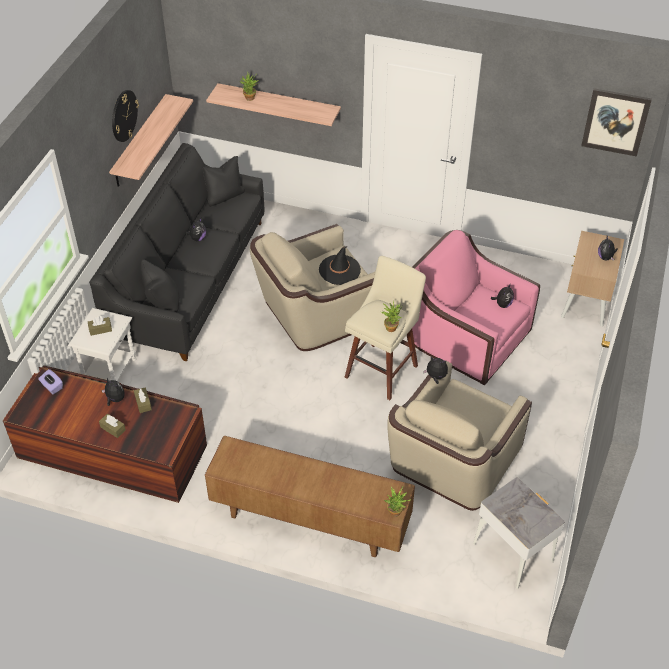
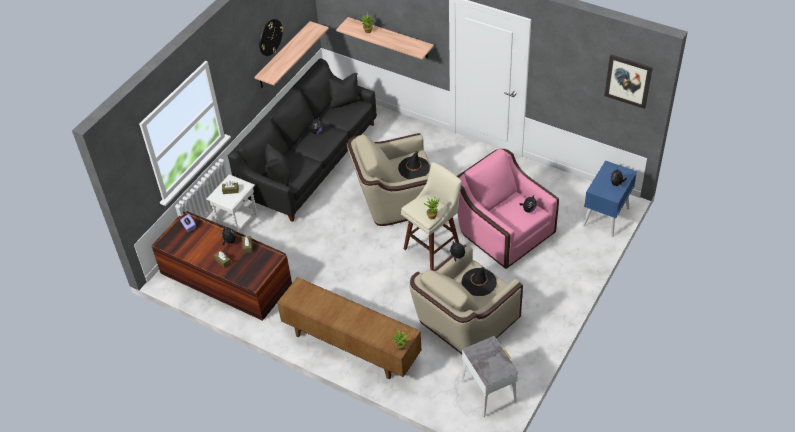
camera: 15 degrees right, 0 degrees up
(470, 407) = (479, 282): none -> black hat
(586, 303) = (606, 217): beige nightstand -> blue nightstand

